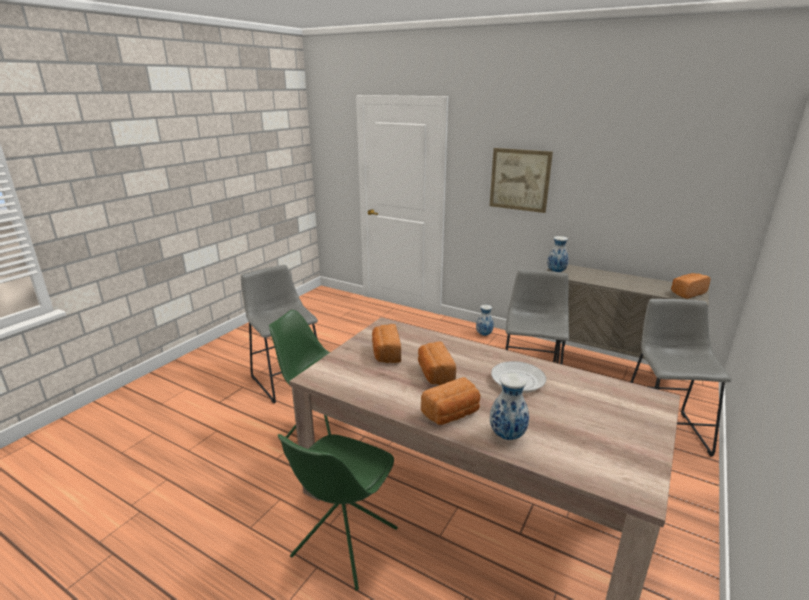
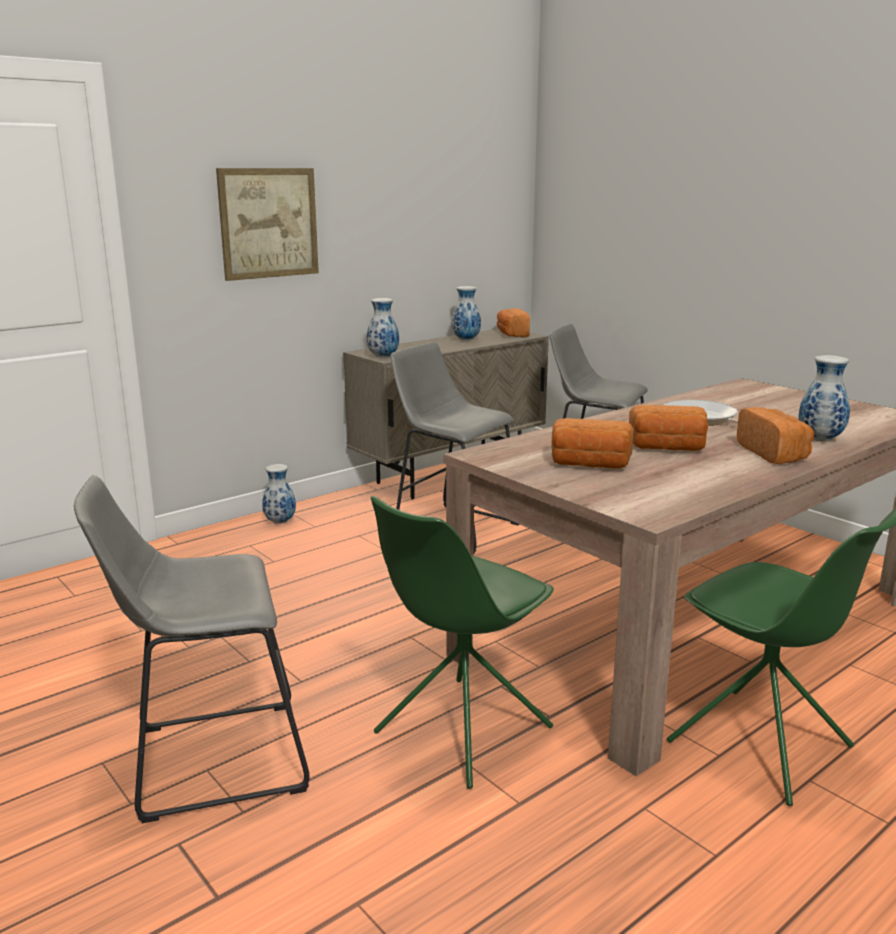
camera: 70 degrees left, 5 degrees down
(641, 283) = (466, 339): none -> vase

